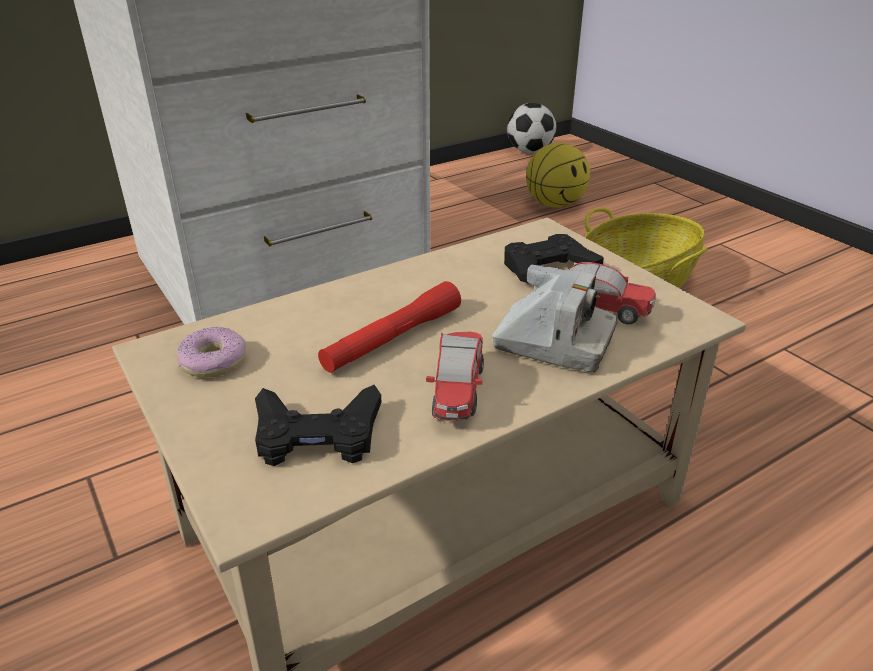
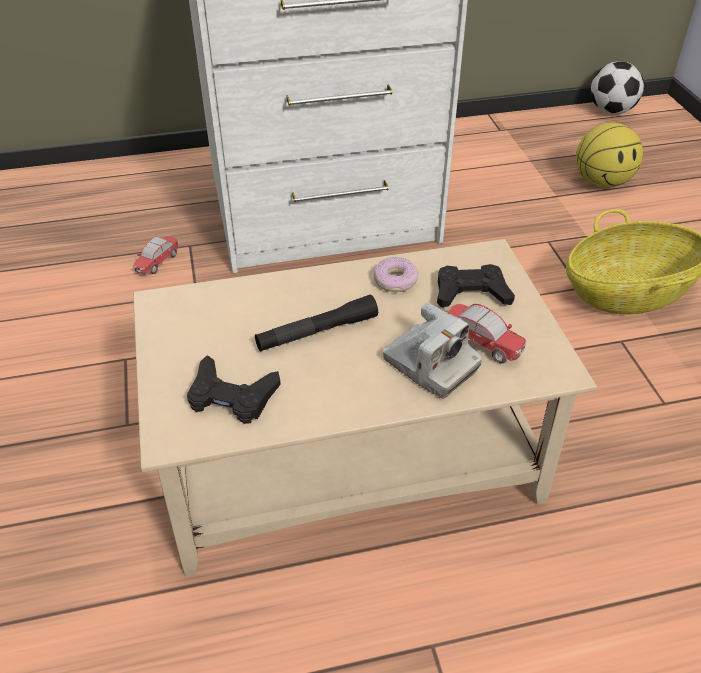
camera: 20 degrees right, 10 degrees up
(214, 361) = (191, 321): donut -> donut (395, 280)
(393, 339) = (317, 332): red flashlight -> black flashlight
(458, 392) = (339, 388): toy car -> toy car (158, 263)

